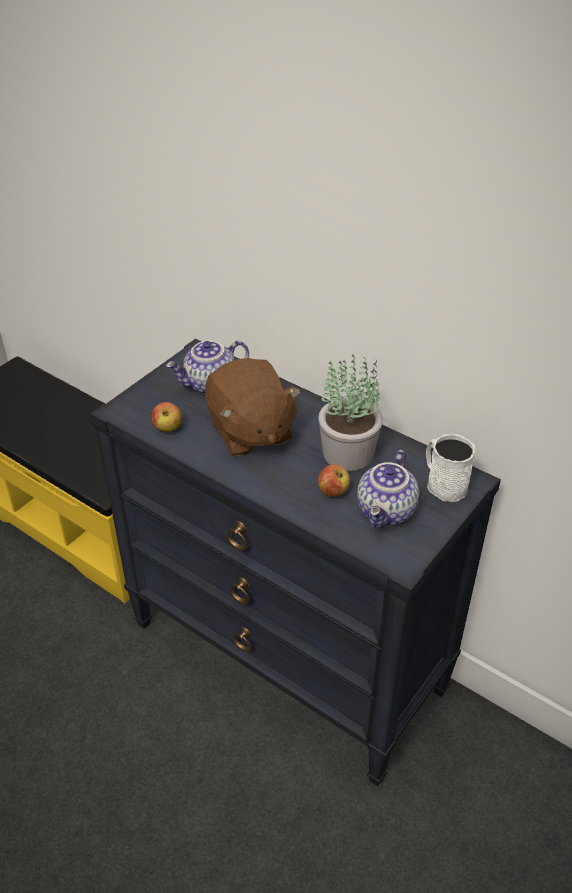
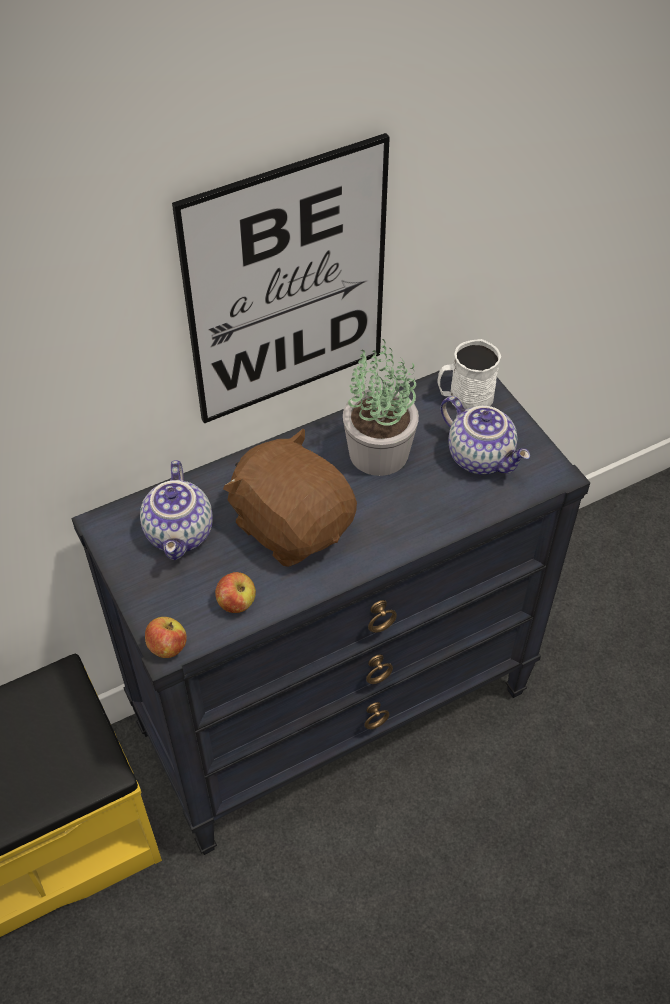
camera: 65 degrees left, 10 degrees up
(250, 432) = (292, 525): brown plush toy -> brown plush toy turned 135 degrees counterclockwise
(333, 491) = (430, 487): apple -> apple (167, 647)
(357, 279) = (287, 286): none -> picture

